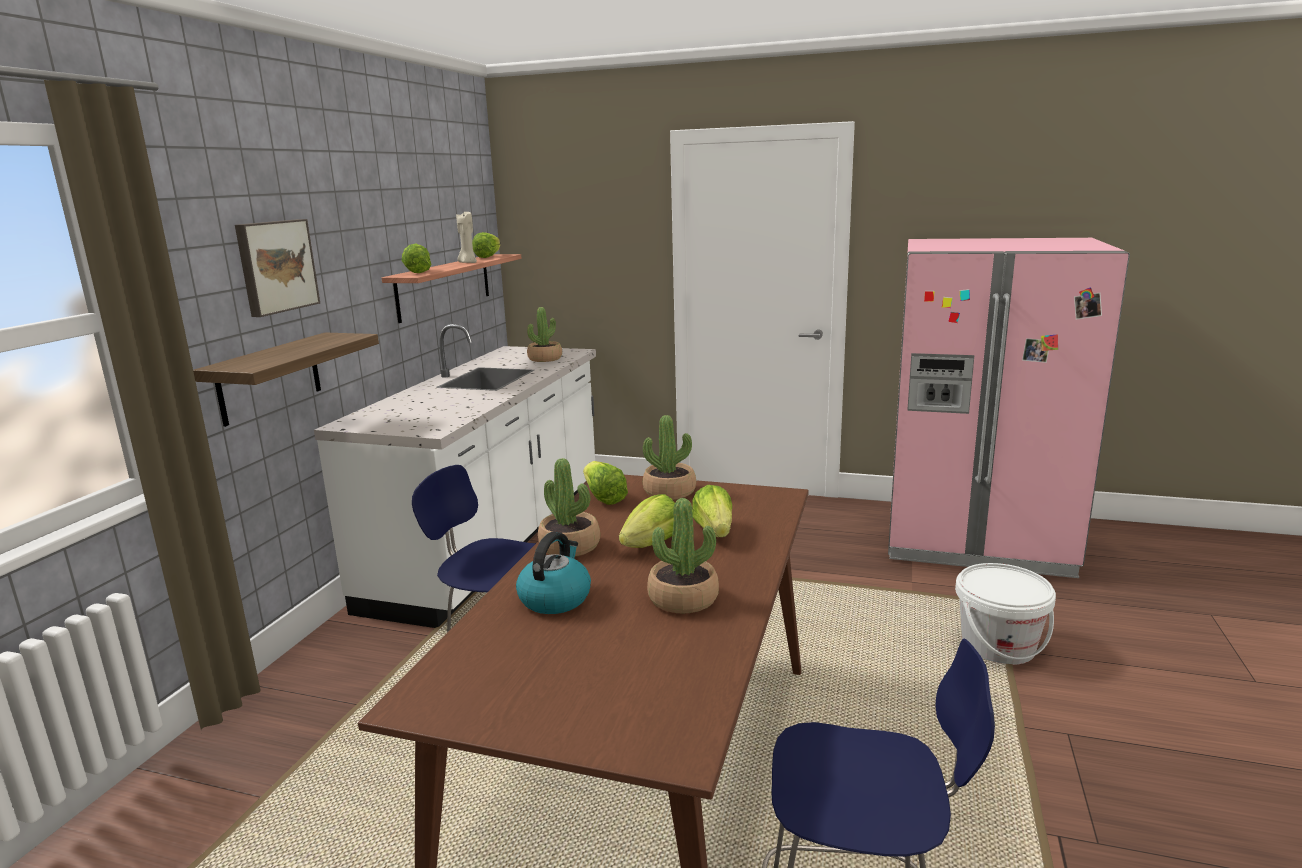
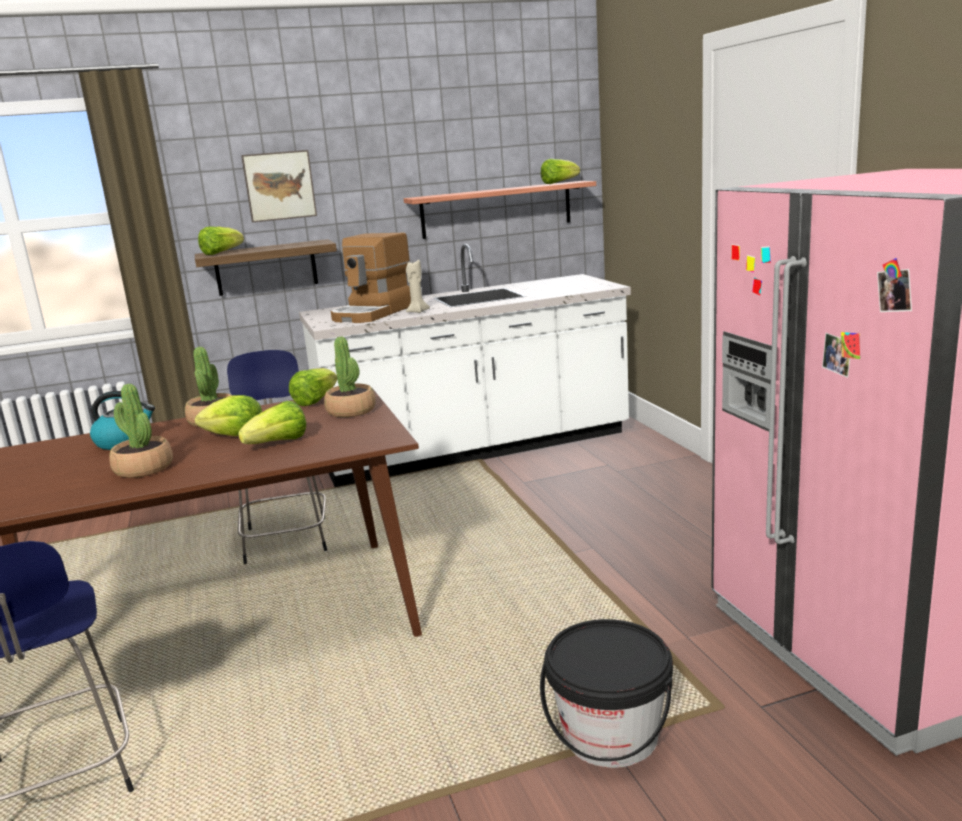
camera: 55 degrees right, 0 degrees up
(418, 272) = (439, 195): lettuce -> lettuce (221, 253)
(433, 410) = (374, 313): none -> coffee machine
(467, 262) = (511, 188): beige candle -> beige candle (417, 311)
(545, 359) = (565, 289): potted plant -> none
(998, 646) = (610, 735): white bucket -> black bucket

